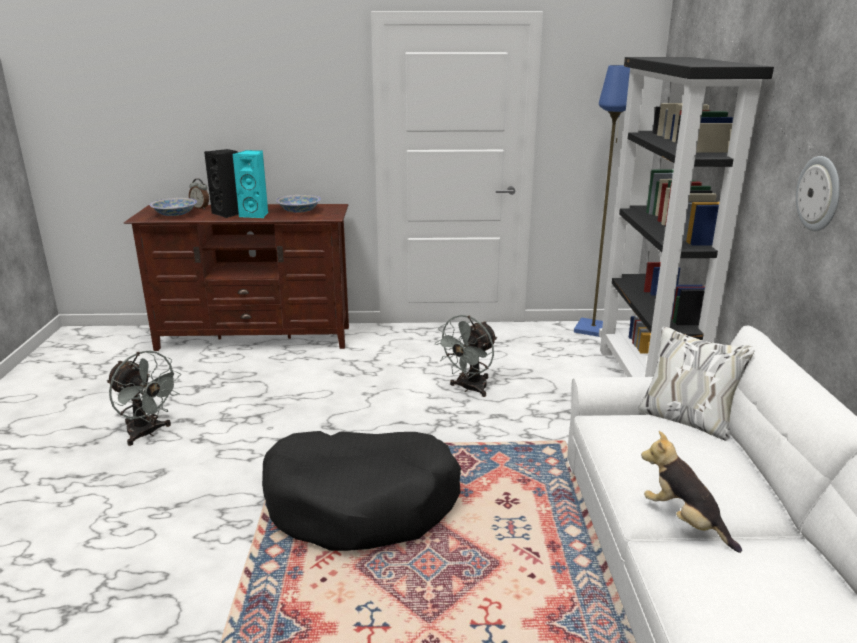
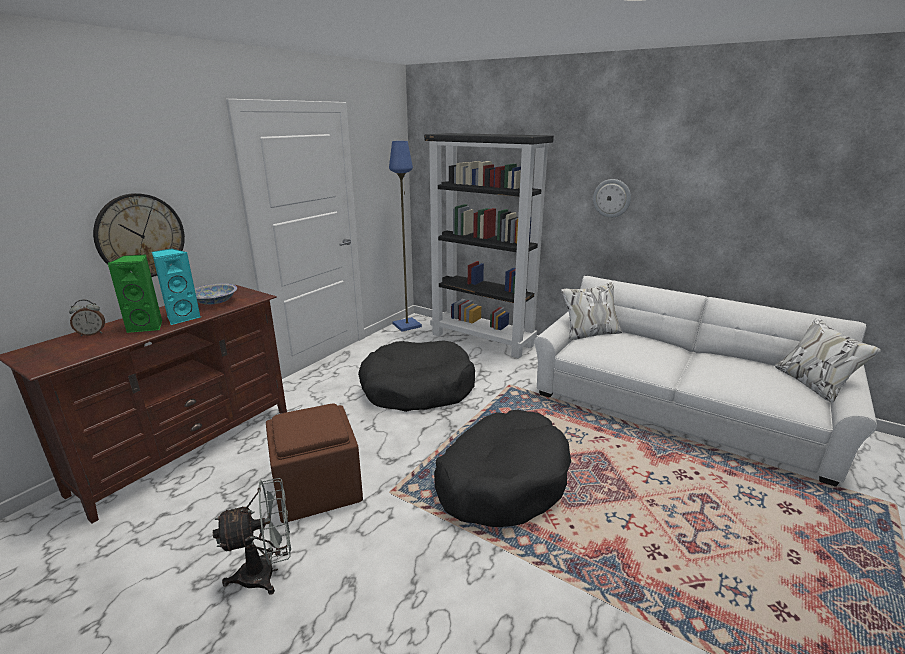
camera: 55 degrees left, 0 degrees up
(175, 215) = (82, 349): bowl -> none
(229, 213) = (148, 326): black speaker -> green speaker
(256, 410) = (318, 488): none -> brown ottoman
(265, 137) = (140, 236): none -> wall clock
(469, 389) = (417, 388): grey fan -> black dog bed
(684, 521) = (675, 368): plush toy -> none

